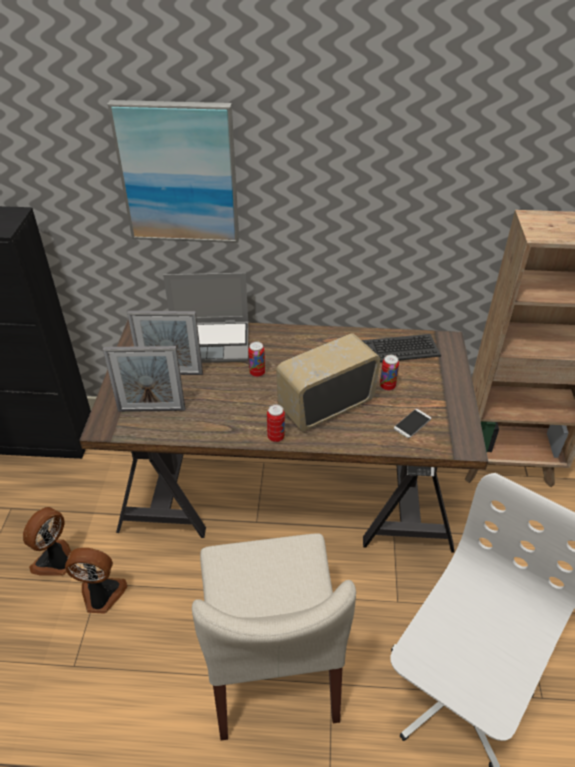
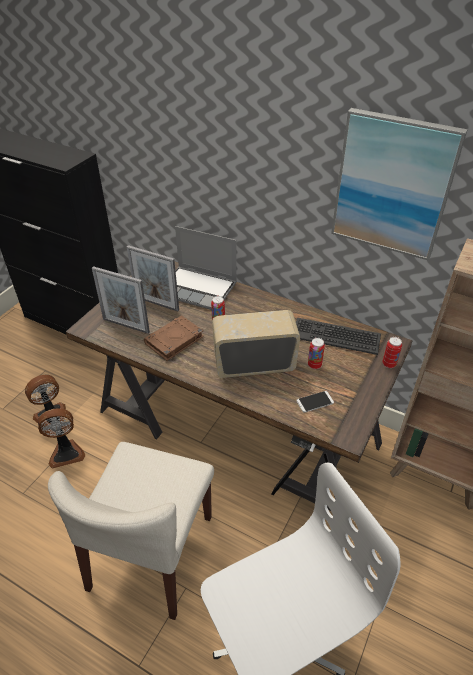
camera: 25 degrees right, 0 degrees up
(101, 595) = (66, 452): fan -> fan turned 135 degrees clockwise
(179, 173) = (196, 147): picture -> picture (392, 185)
(221, 409) = (174, 341): none -> brown book
(276, 437) = (199, 375): can -> can (389, 364)

